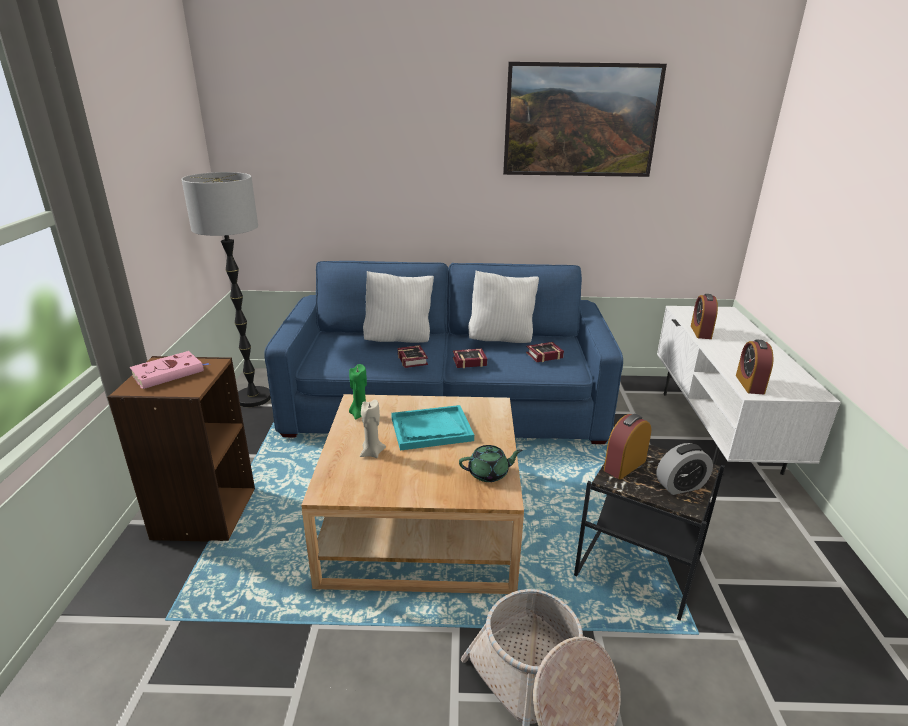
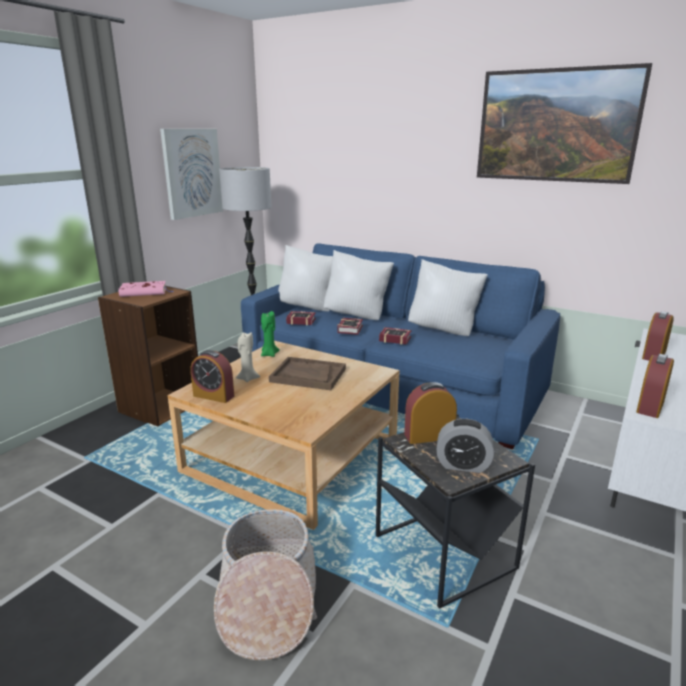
camera: 30 degrees right, 5 degrees down
(154, 191) = (192, 173): none -> picture
(334, 340) = (309, 307): none -> white pillow
(359, 487) = (213, 396): none -> alarm clock
(431, 429) = (308, 375): turquoise tray -> brown tray
(489, 473) = (315, 413): green teapot -> none
(542, 355) = (467, 347): book -> book (300, 321)

